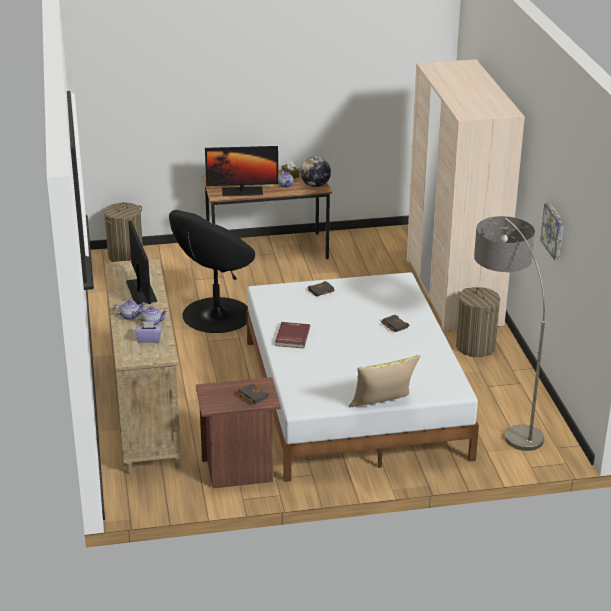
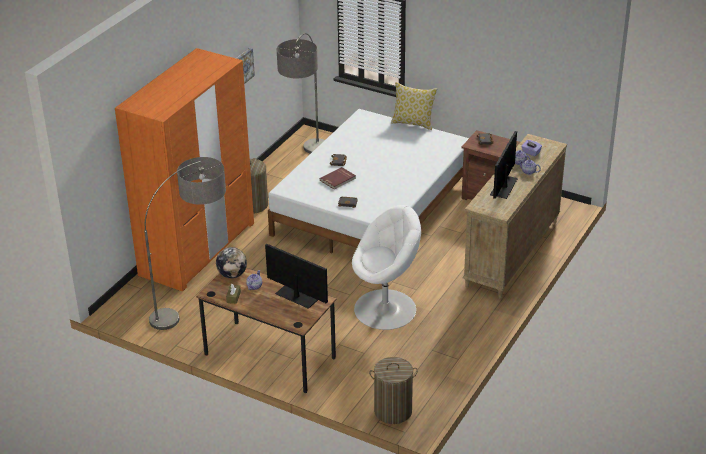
camera: 140 degrees left, 5 degrees up
(215, 315) = (386, 309): black armchair -> white armchair
(291, 336) = (409, 180): red book -> red book (338, 179)
(375, 255) = (197, 308): none -> floor lamp
(453, 291) = (197, 249): beige wardrobe -> orange wardrobe

